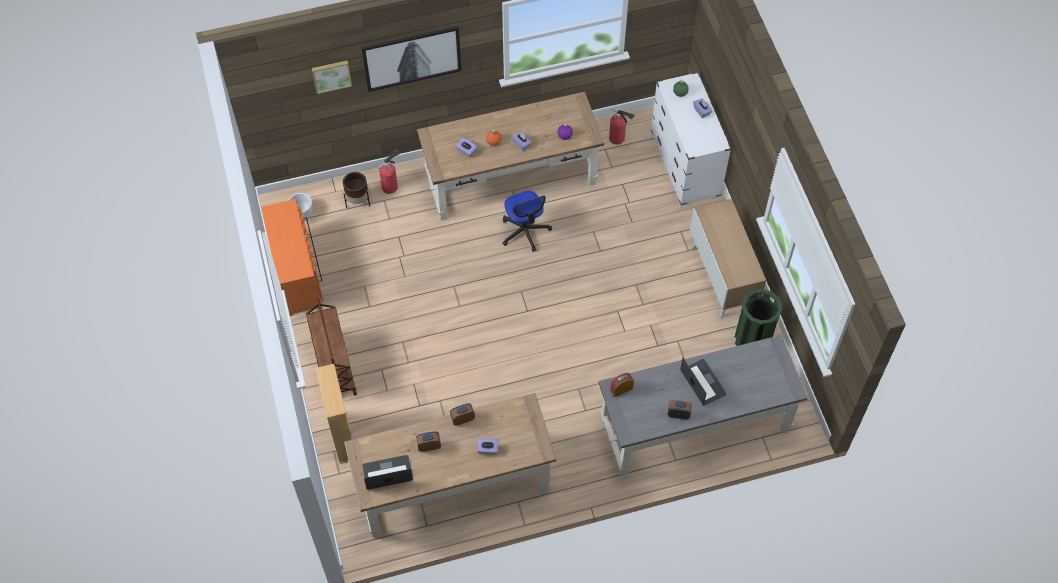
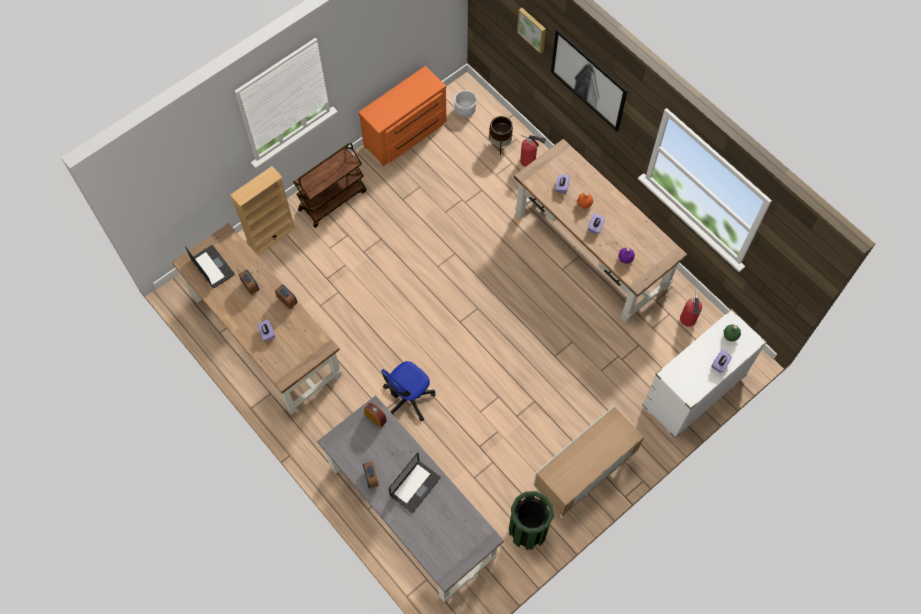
camera: 65 degrees right, 5 degrees up
(525, 231) = (541, 285): office chair -> office chair (408, 398)

